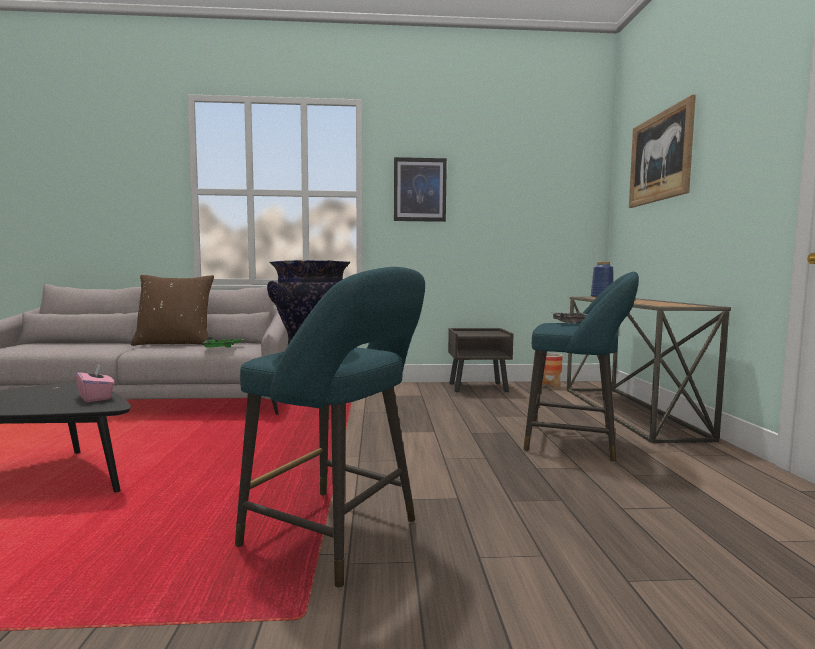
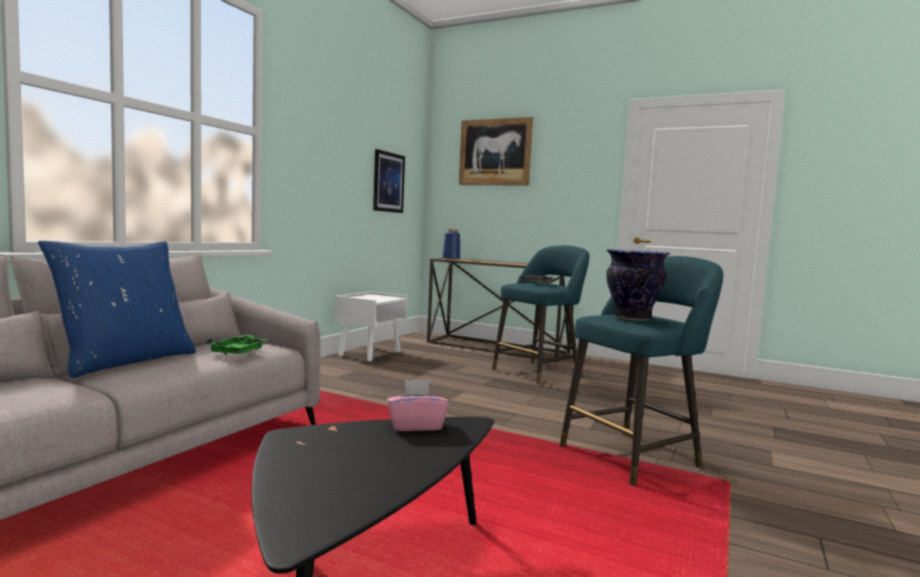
camera: 60 degrees left, 0 degrees up
(175, 343) = (125, 361): brown pillow -> blue pillow
(419, 190) = (311, 138): picture -> picture (388, 182)
(478, 387) = (370, 353): brown nightstand -> white nightstand
(549, 386) = (406, 341): planter -> none

